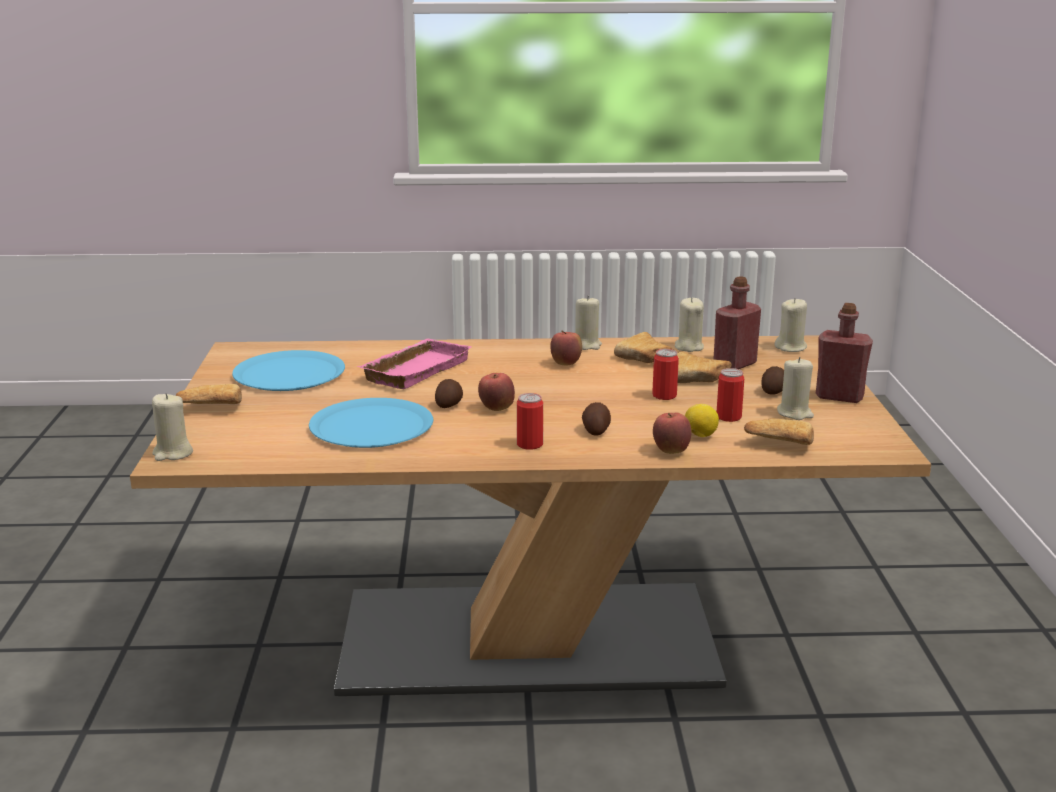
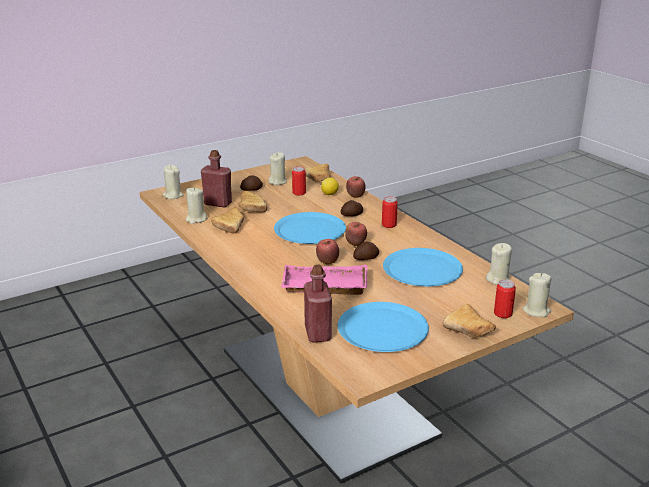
camera: 120 degrees left, 5 degrees up
(566, 364) = (262, 244): apple -> apple (327, 262)
(577, 395) = (309, 230): none -> blue plate
(587, 345) = (219, 247): beige candle -> beige candle (498, 279)
(664, 396) = (286, 210): can -> can (503, 313)
(839, 396) = (244, 177): red bottle -> red bottle (318, 333)

